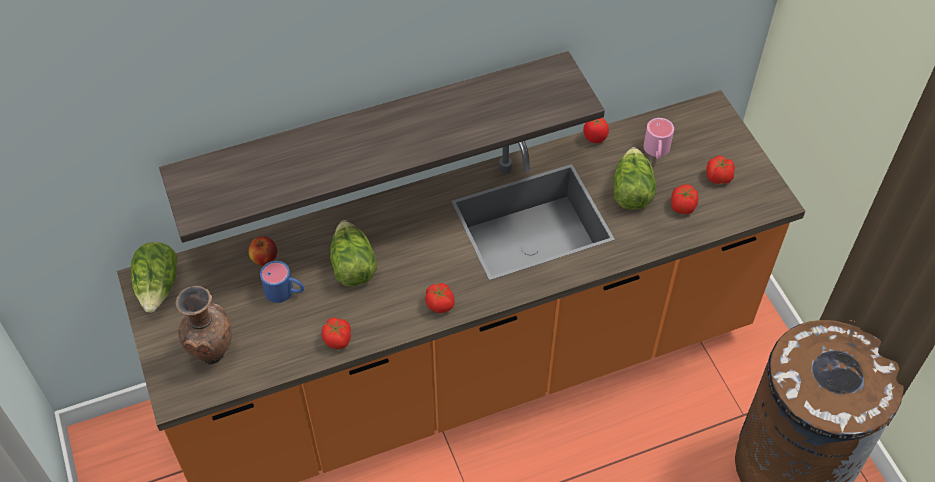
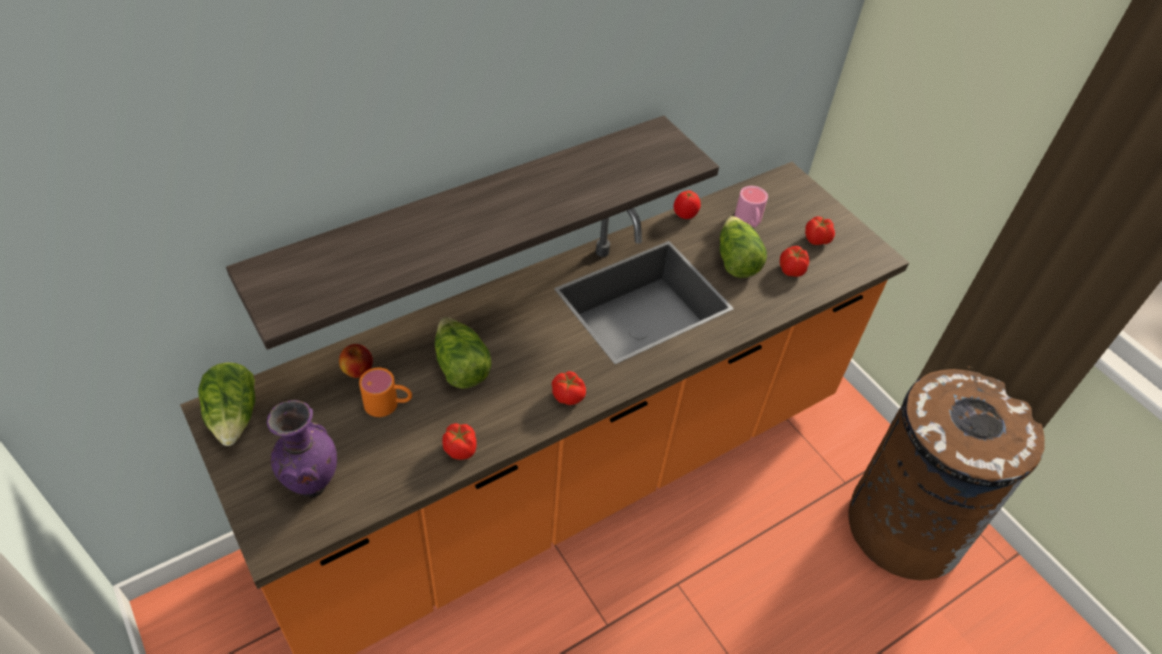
camera: 15 degrees left, 5 degrees down
(211, 353) = (311, 484): brown vase -> purple vase
(285, 292) = (389, 404): blue mug -> orange mug

